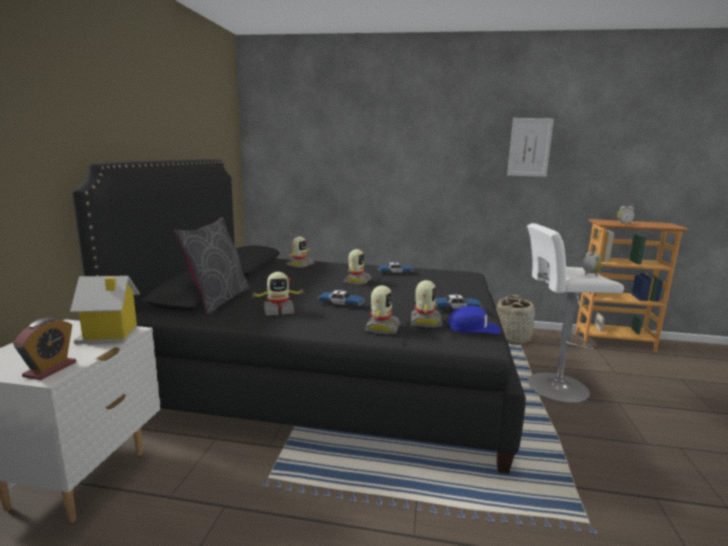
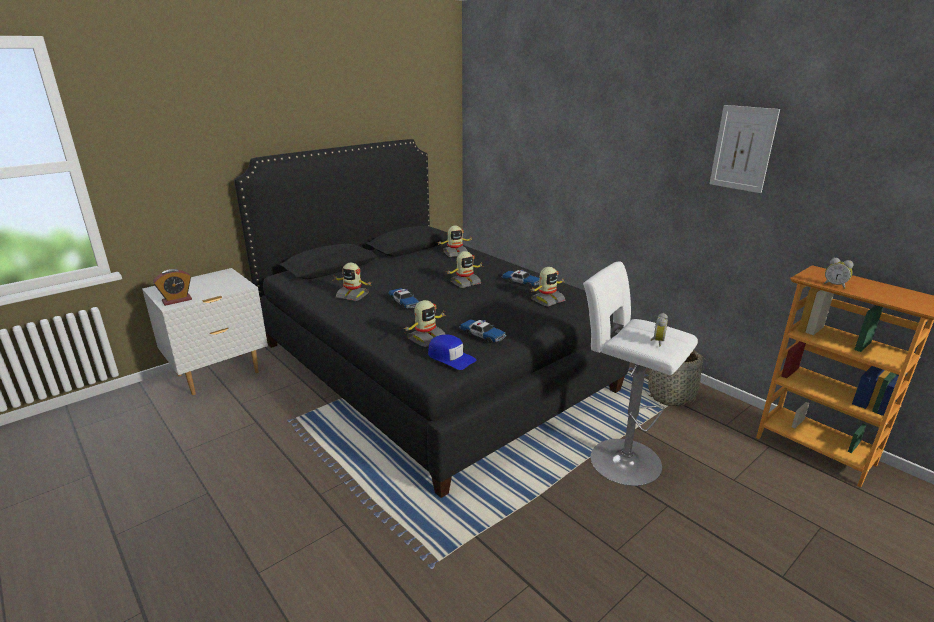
camera: 40 degrees right, 10 degrees up
(109, 335) = (230, 286): toy house -> none
(217, 300) = (334, 275): grey pillow -> none
(381, 328) = (387, 333): toy robot -> toy robot (547, 300)

